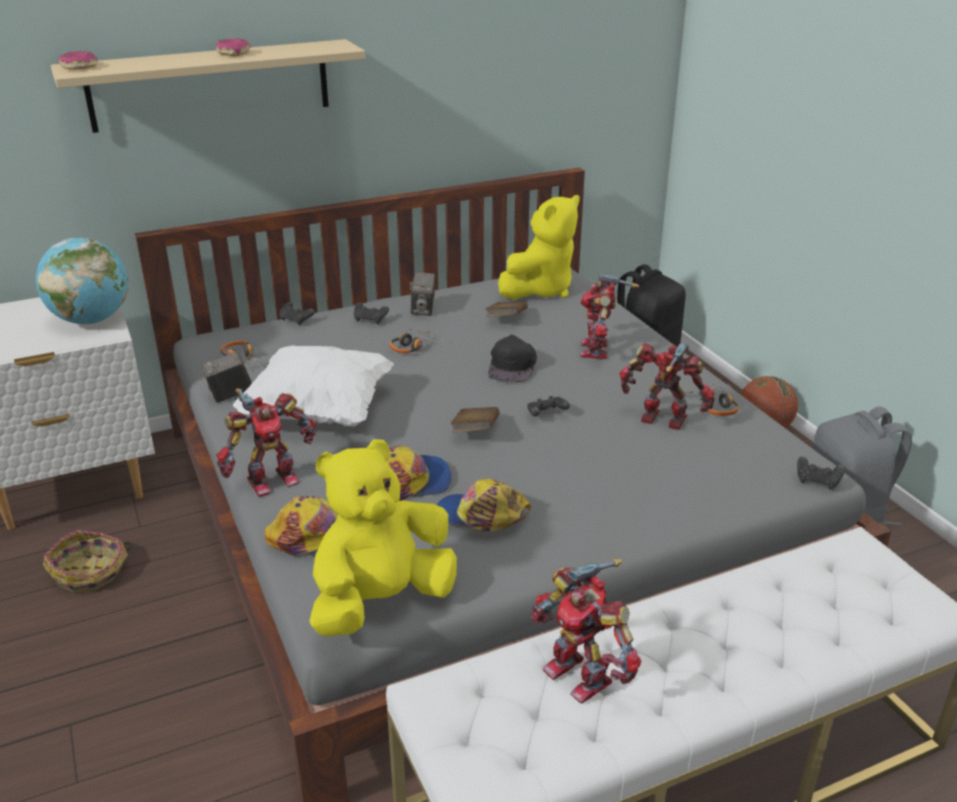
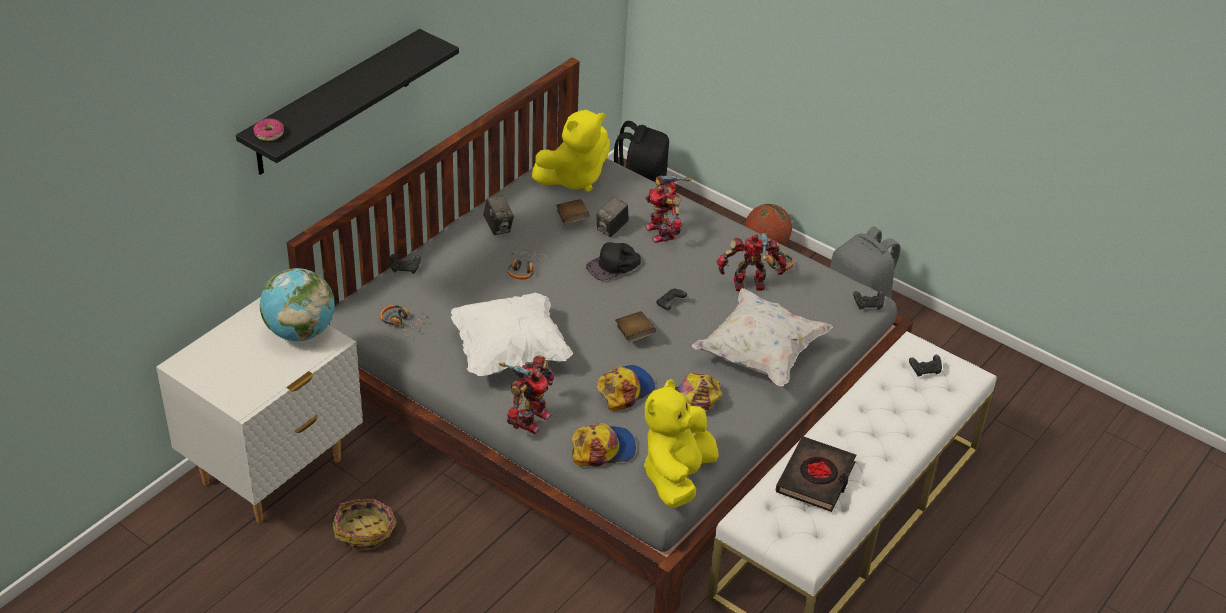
camera: 30 degrees left, 10 degrees up
(210, 85) = (334, 103): beige shelf -> black shelf
(230, 395) = (427, 358): camera -> camera (611, 229)
(233, 53) = (362, 79): donut -> none
(370, 319) = (466, 250): black game controller -> black game controller (925, 370)
(513, 366) = (614, 266): black cap -> black cap turned 75 degrees clockwise
(540, 290) = (573, 178): yellow plush toy -> yellow plush toy turned 45 degrees clockwise
(581, 674) = (816, 478): toy robot -> black book
(619, 494) = (759, 355): none -> white pillow

